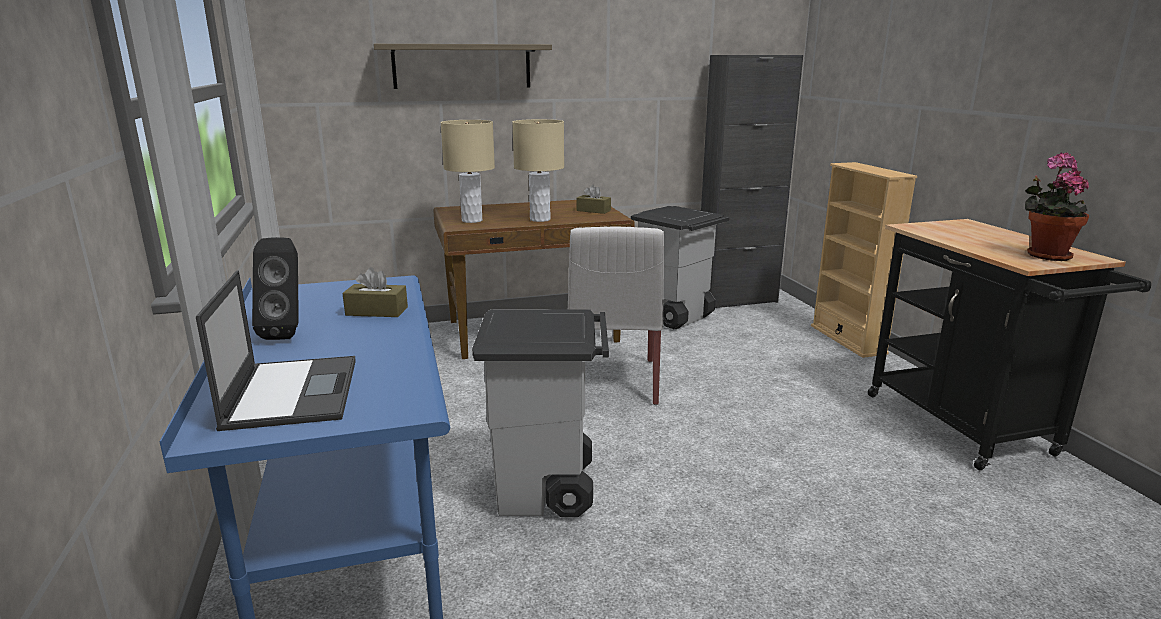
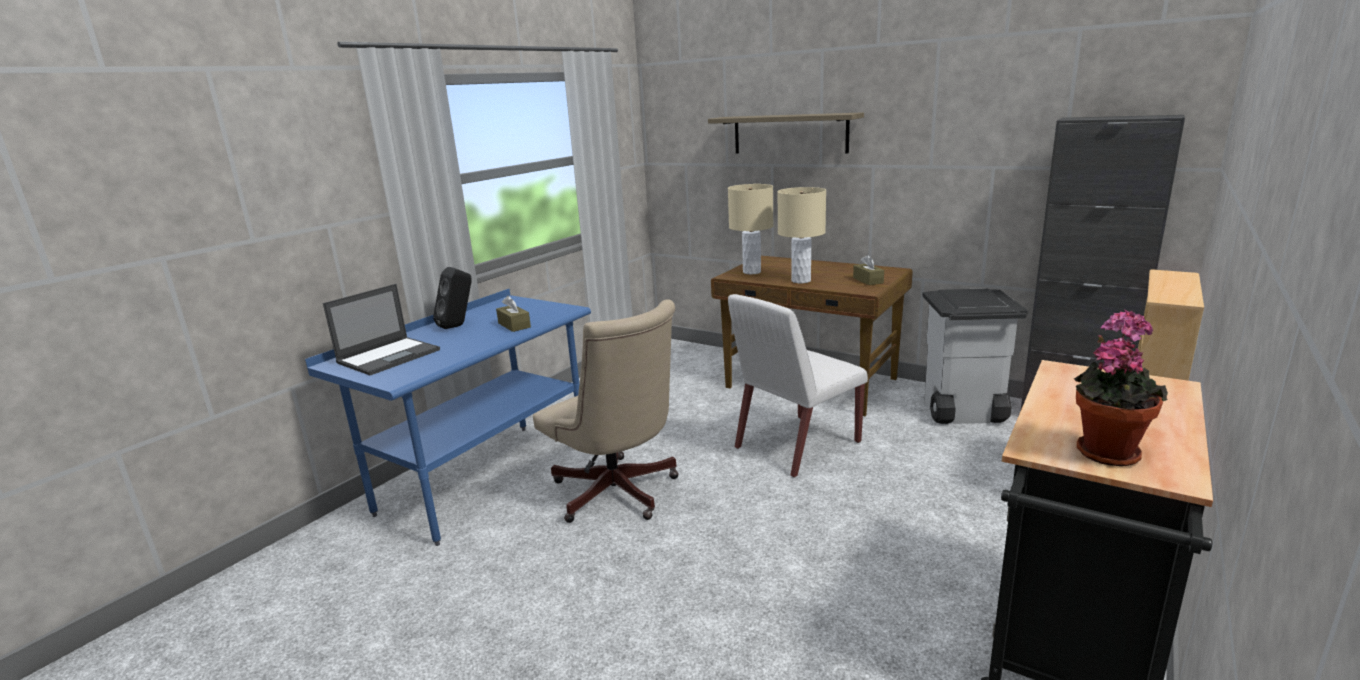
camera: 50 degrees right, 0 degrees up
(546, 490) = (618, 495): grey trash can -> beige office chair

